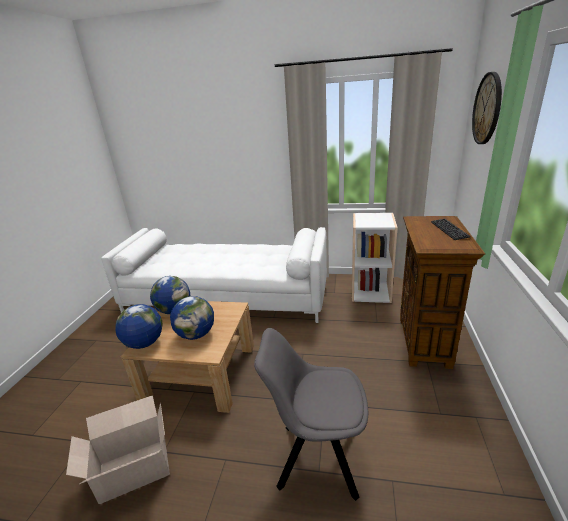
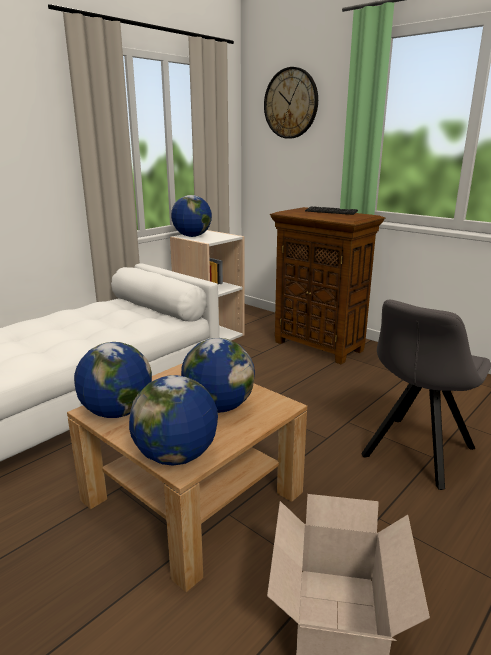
camera: 60 degrees left, 5 degrees down
(365, 217) = (192, 236): none -> globe

